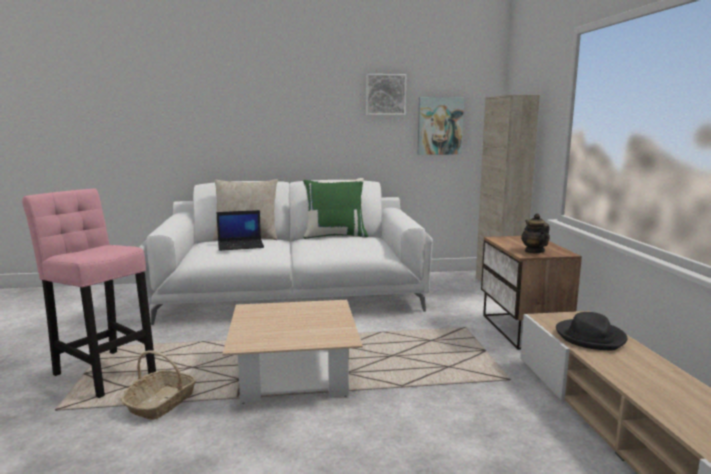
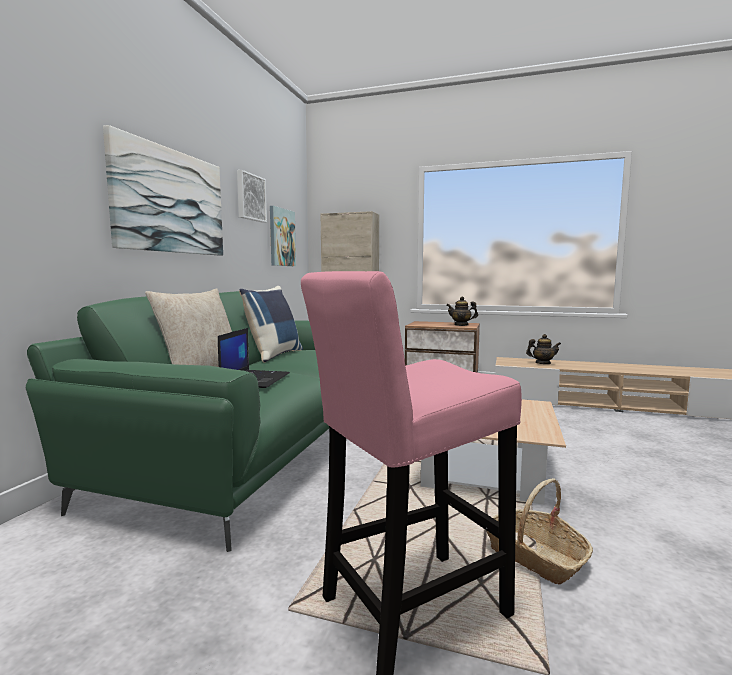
camera: 65 degrees left, 5 degrees down
(283, 114) = (170, 201): none -> picture
(293, 296) = (261, 442): white sofa -> green sofa
(335, 236) = (274, 355): green pillow -> blue pillow
(590, 337) = (542, 363): black hat -> teapot

